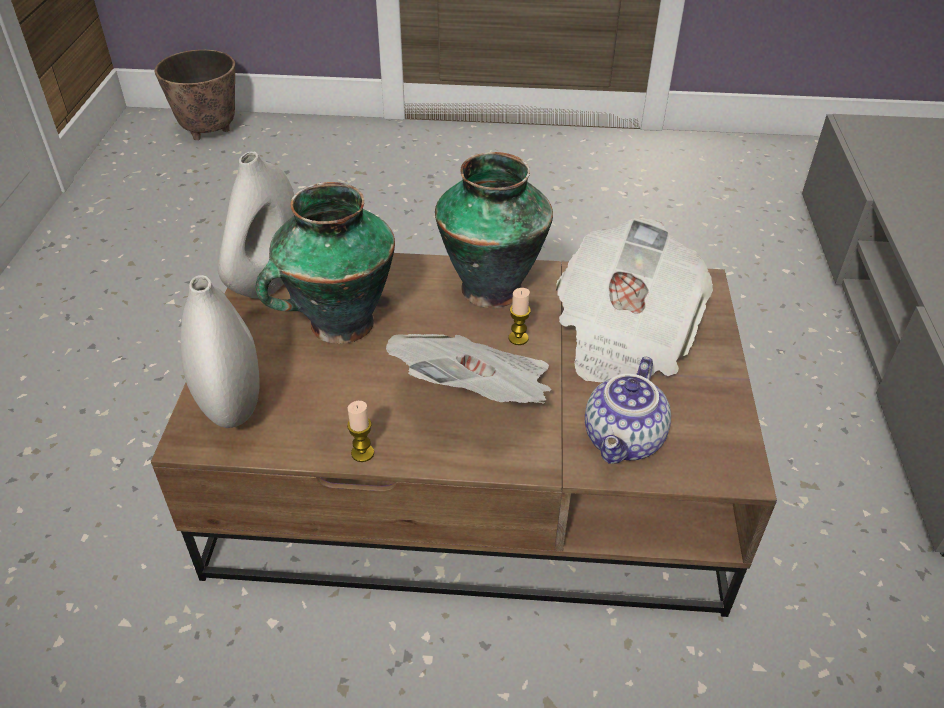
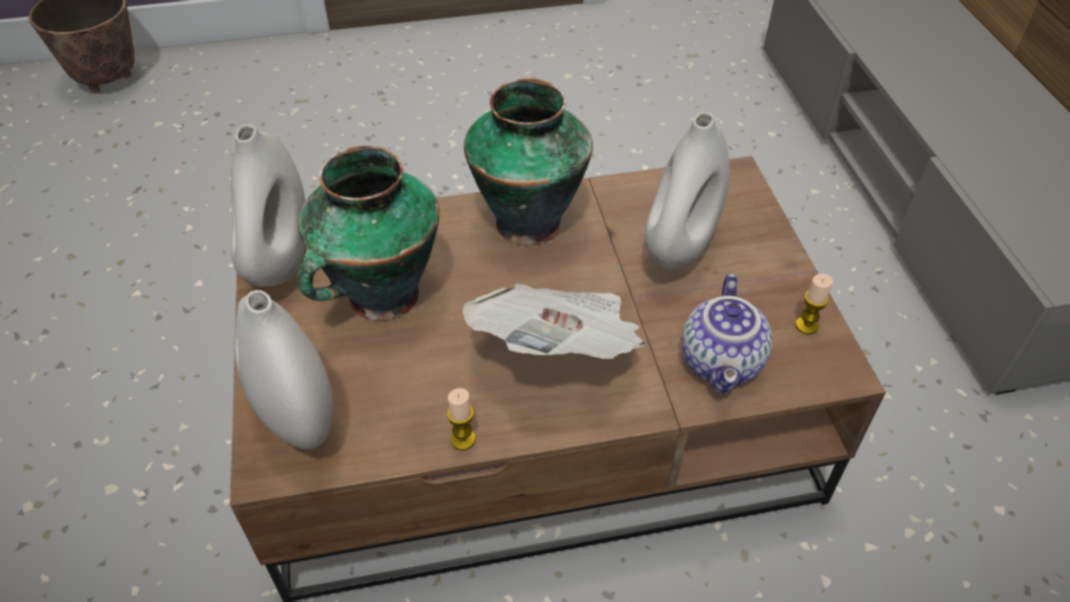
camera: 15 degrees left, 5 degrees up
(518, 338) = (576, 273): candle -> candle (806, 325)
(623, 335) = (680, 248): newspaper -> white vase

